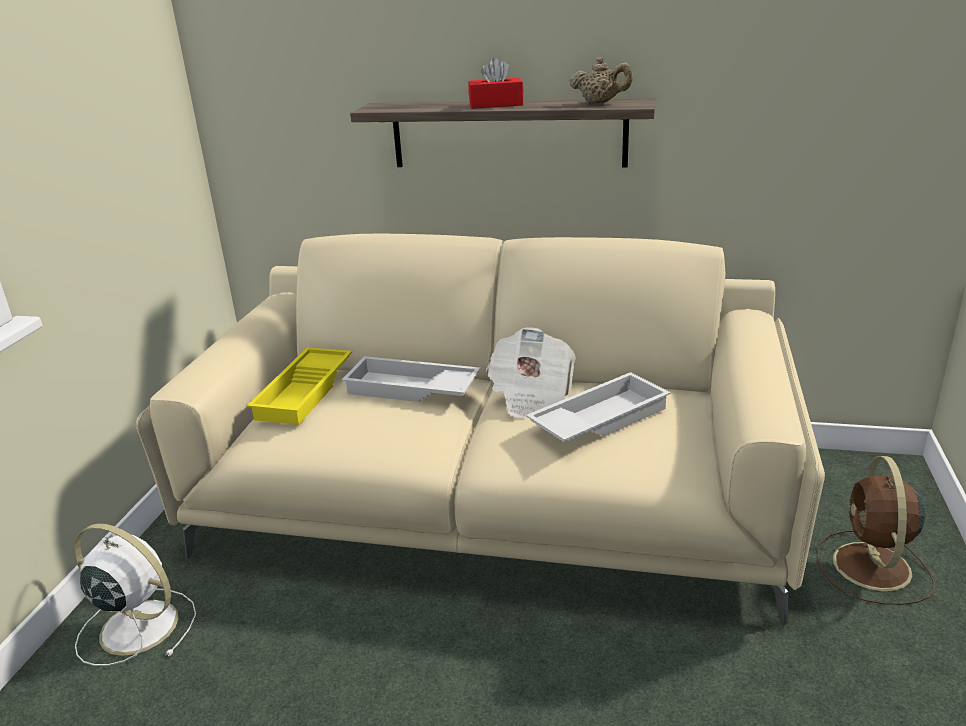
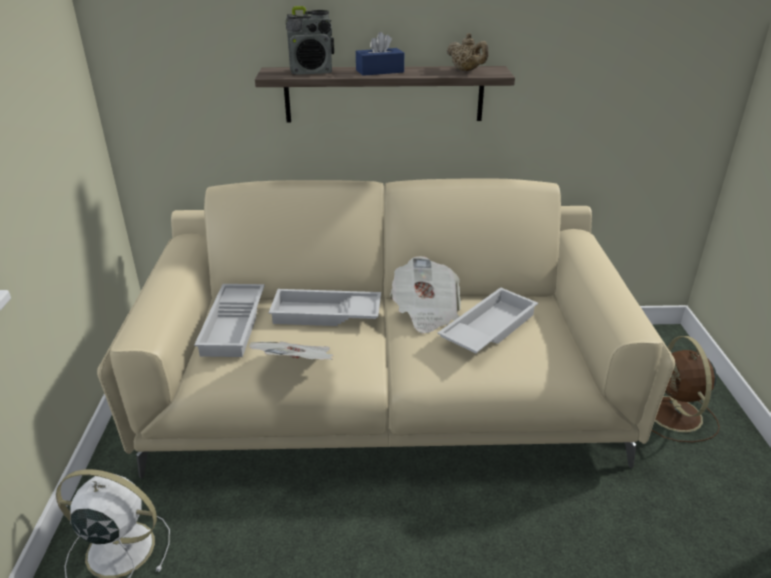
camera: 15 degrees left, 5 degrees up
(306, 392) = (235, 325): yellow tray -> white tray
(353, 441) = (297, 367): none -> newspaper
(418, 106) = (312, 72): none -> radio
(496, 104) = (379, 71): red tissue box -> blue tissue box
(600, 103) = (466, 70): beige teapot -> beige teapot turned 45 degrees clockwise

